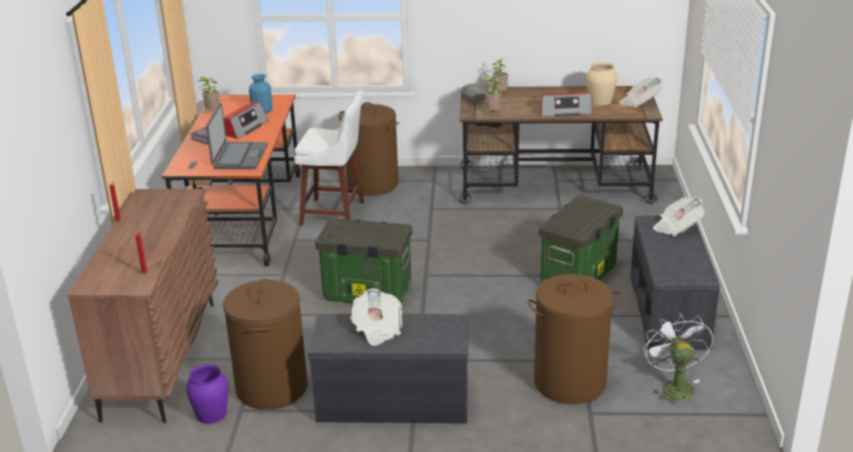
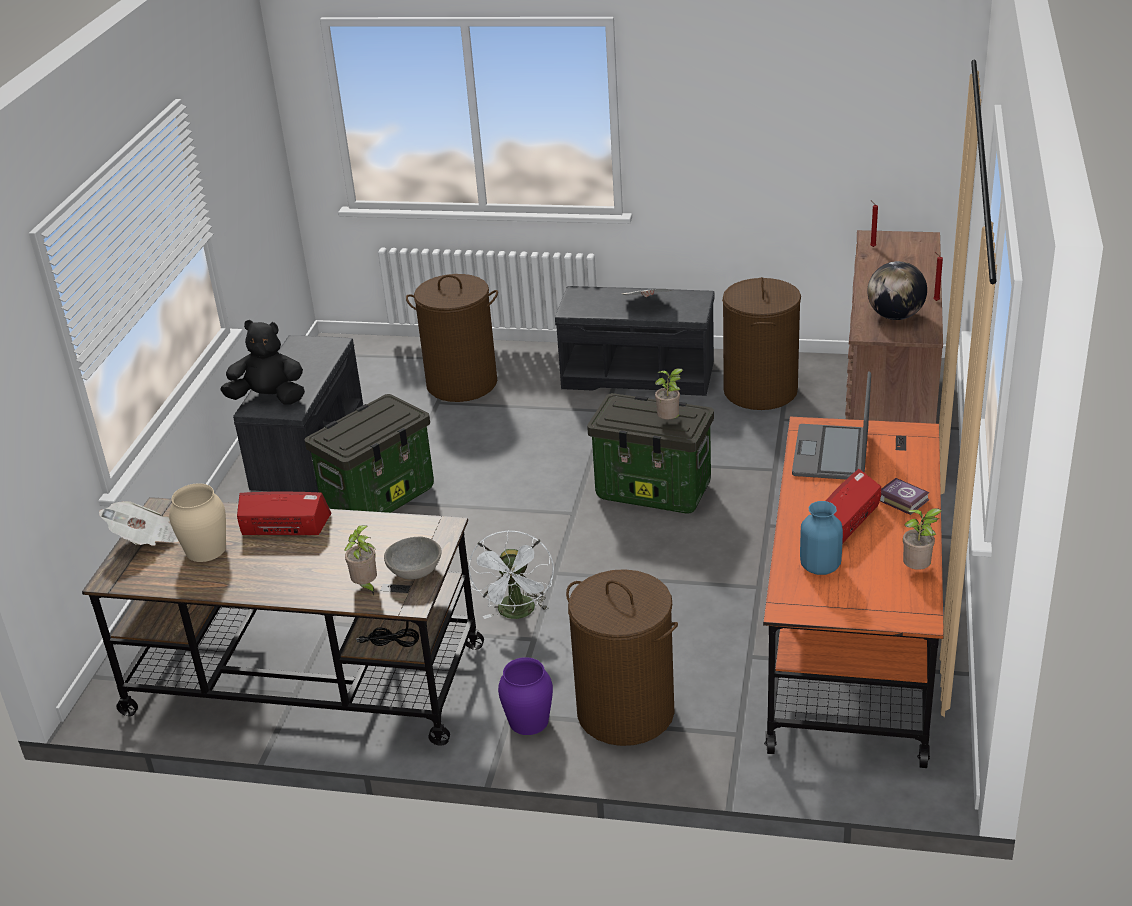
camera: 170 degrees left, 5 degrees up
(160, 207) = (895, 316): none -> globe
(211, 414) = (816, 371): purple vase -> purple vase (528, 721)
(336, 214) = (694, 639): white chair -> none
(491, 113) = (408, 529): potted plant -> potted plant (669, 421)
(674, 386) = (366, 377): white fan -> white fan (517, 613)
(677, 228) = (269, 398): newspaper -> black plush toy

